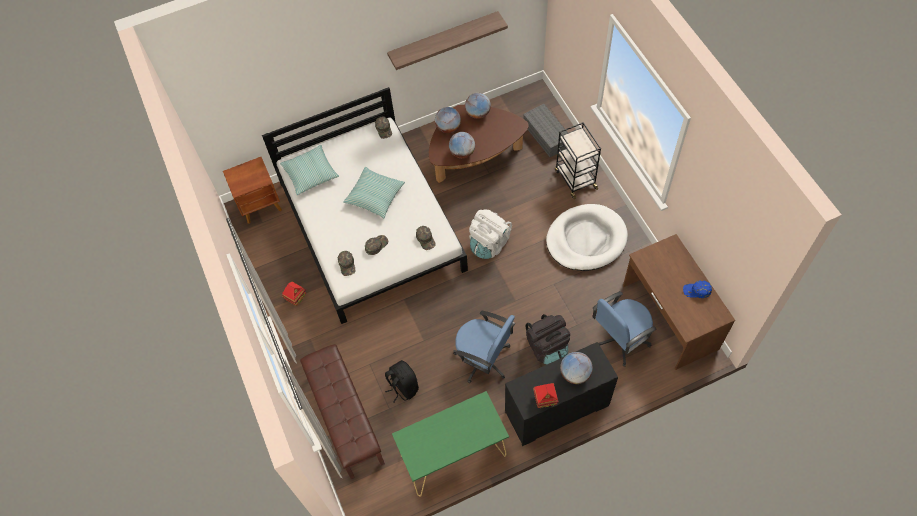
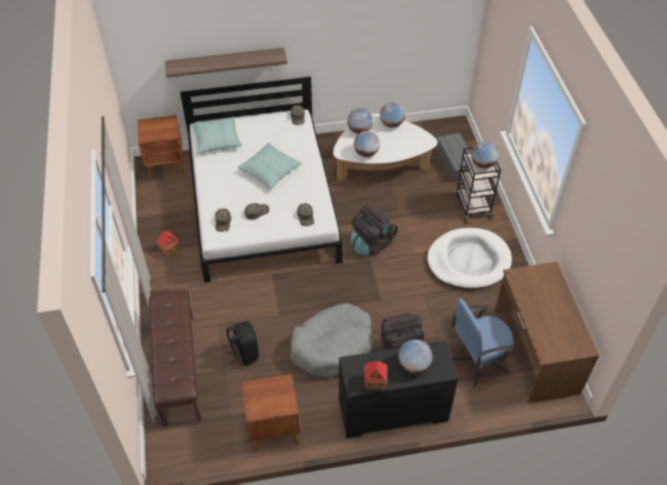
camera: 10 degrees right, 10 degrees down
(443, 38) = (371, 40): shelf -> shelf (226, 62)
(453, 455) = (272, 429): green console table -> brown nightstand
(475, 156) = (381, 166): brown coffee table -> white coffee table
(483, 359) = (332, 346): blue office chair -> grey dog bed
(489, 244) = (371, 244): white backpack -> black backpack
(581, 143) = (483, 164): none -> globe
(697, 291) = (565, 318): blue cap -> none

